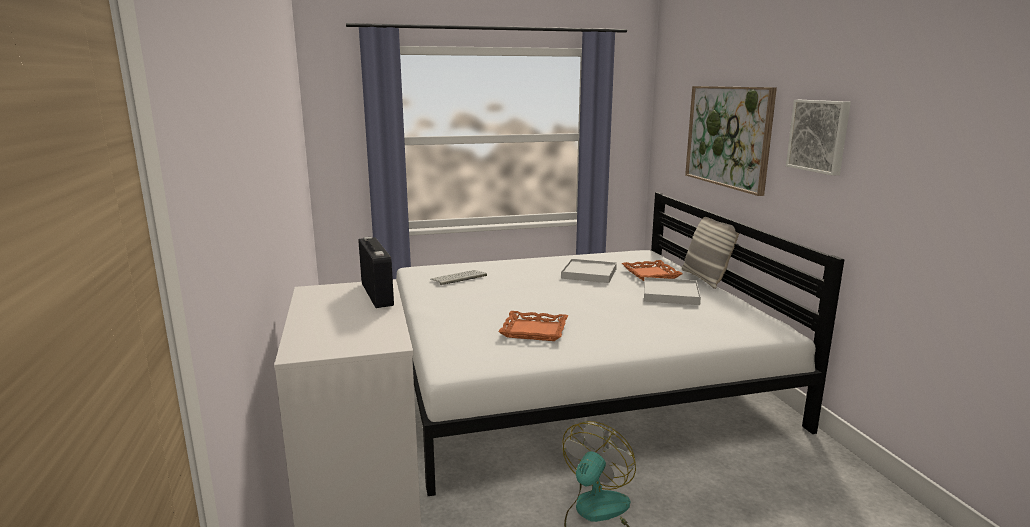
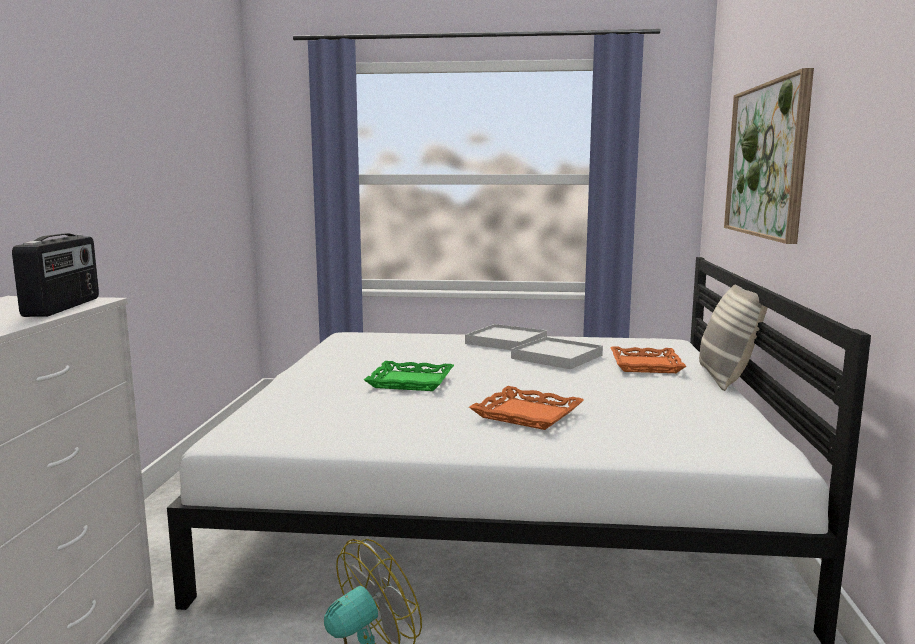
camera: 20 degrees right, 5 degrees down
(458, 278) = (382, 346): keyboard -> none
(516, 306) = (410, 382): none -> green tray
(534, 331) = (392, 410): orange tray -> orange tray (526, 414)
(670, 294) = (642, 390): white tray -> white tray (506, 341)
(819, 136) = (856, 130): picture -> none

